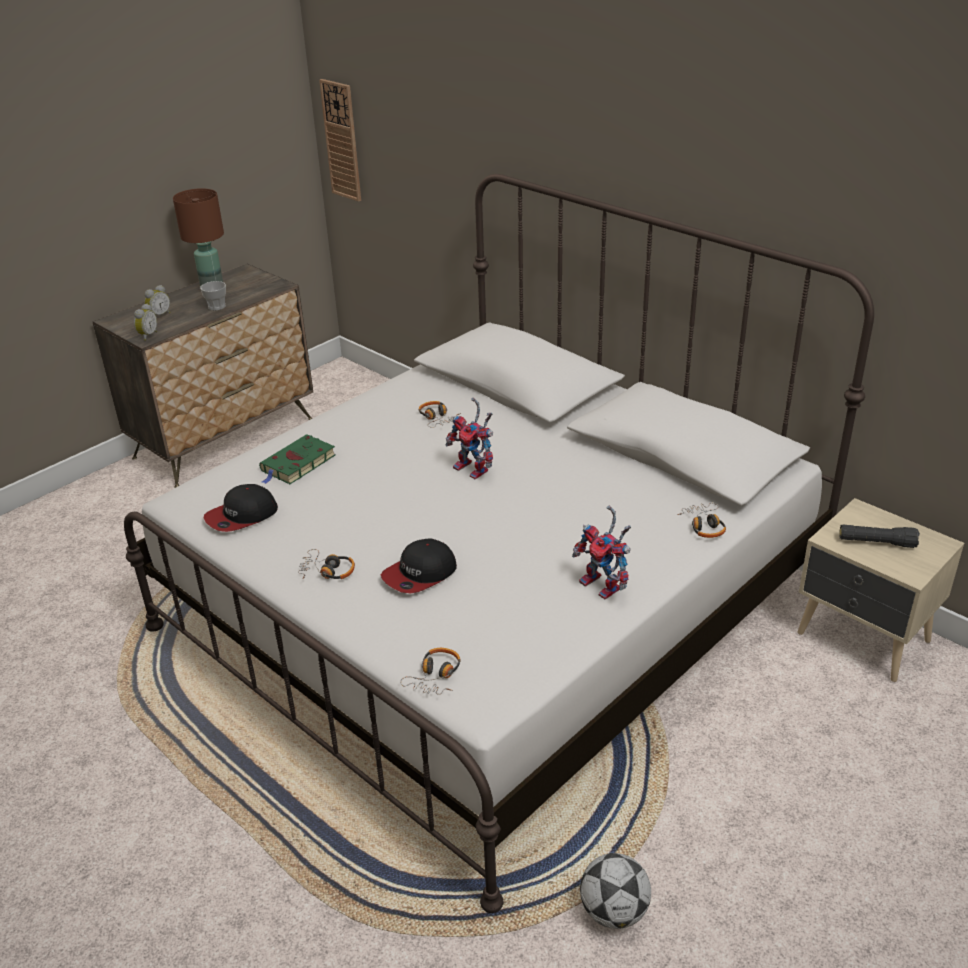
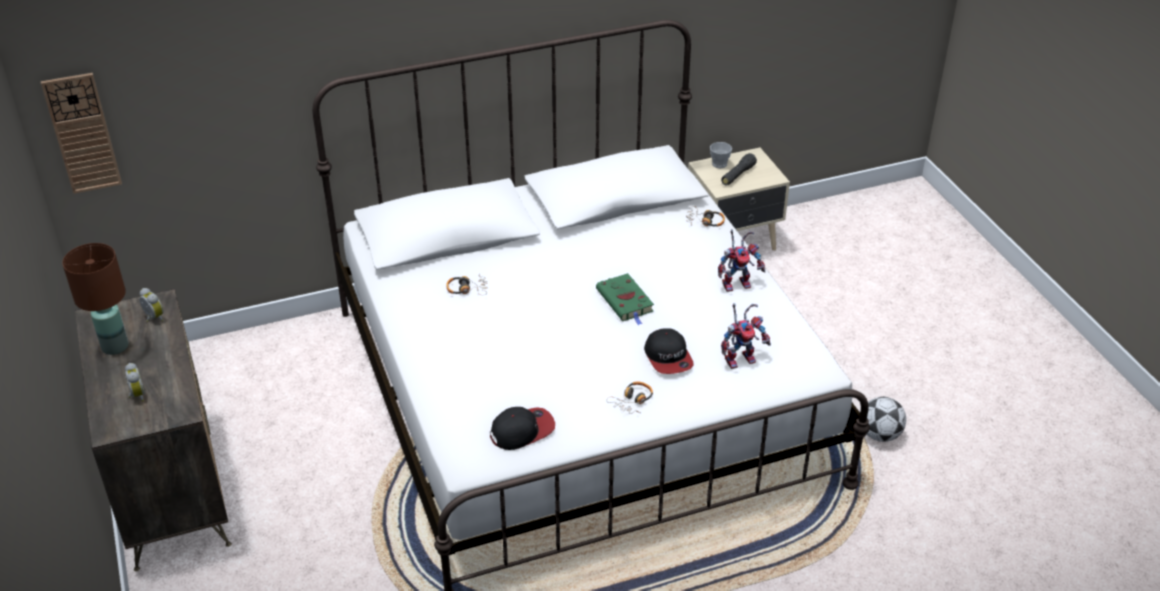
camera: 65 degrees left, 5 degrees up
(147, 336) = (177, 411): alarm clock -> alarm clock (153, 318)
(216, 306) = (162, 351): cup -> cup (719, 164)
(241, 516) = (522, 430): cap -> cap turned 105 degrees counterclockwise
(297, 464) = (470, 382): green book -> green book (626, 302)
(435, 676) = (780, 381): headphones -> none
(475, 469) = (558, 293): toy robot -> toy robot (741, 358)

